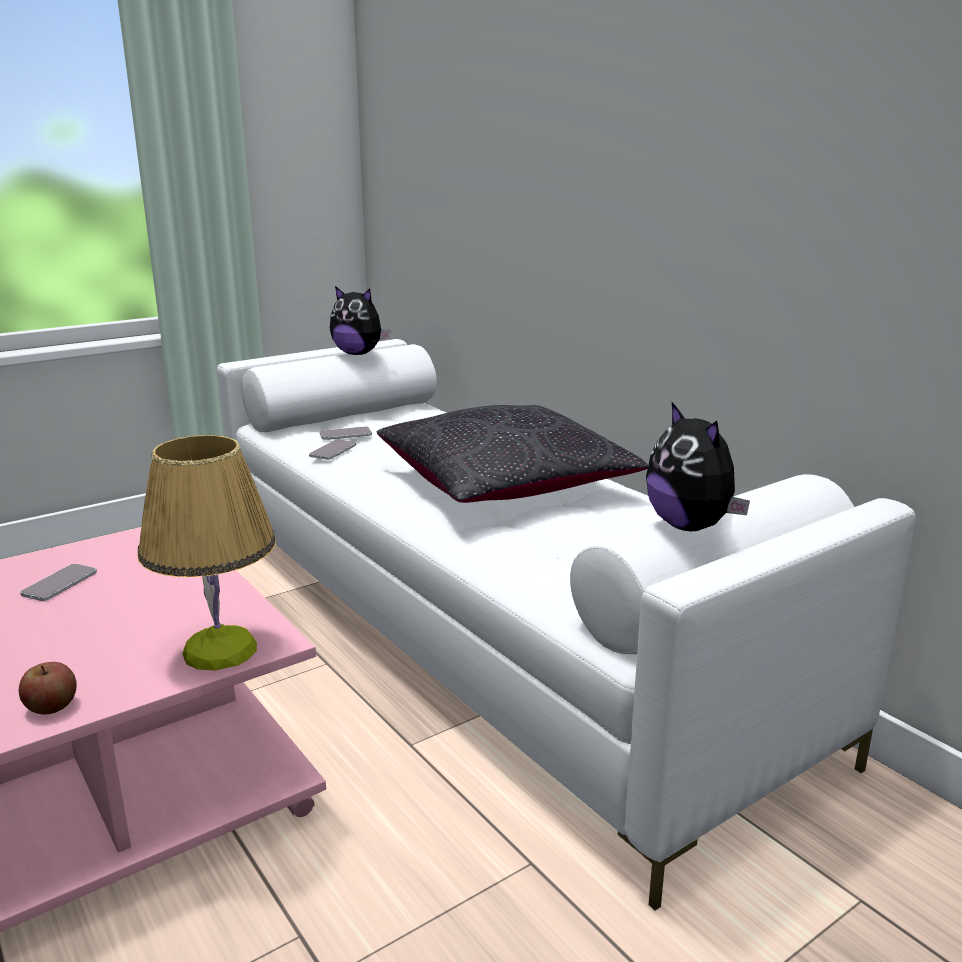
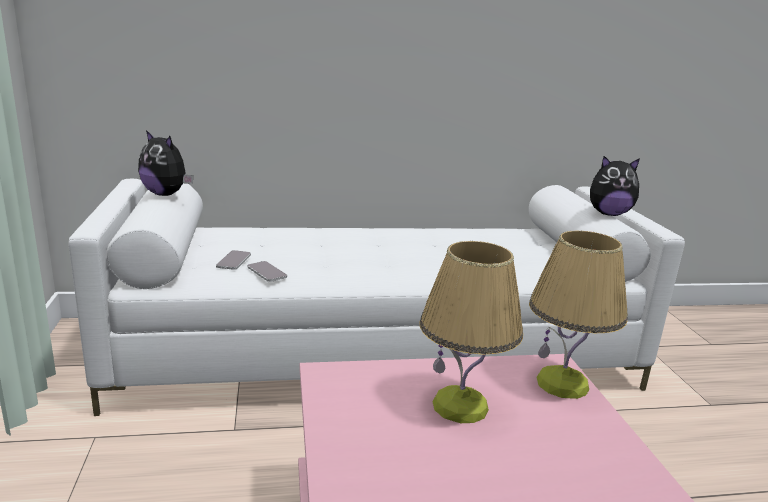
camera: 65 degrees left, 0 degrees up
(51, 706) = (623, 459): apple -> none
(59, 583) = (402, 438): phone -> none
(132, 600) = (461, 406): none -> table lamp
(358, 354) = (166, 194): plush toy -> plush toy turned 75 degrees clockwise
(504, 484) = (398, 247): black pillow -> none

